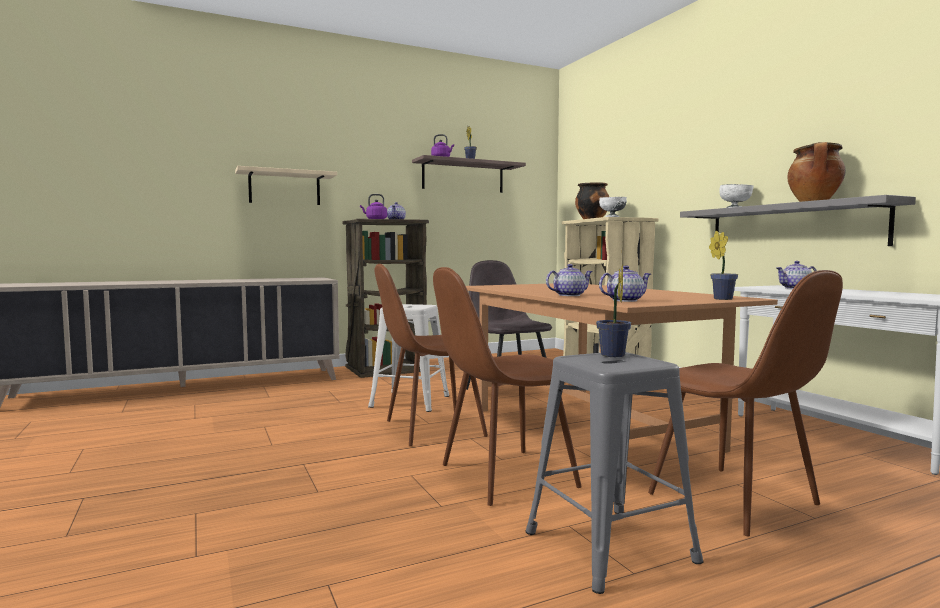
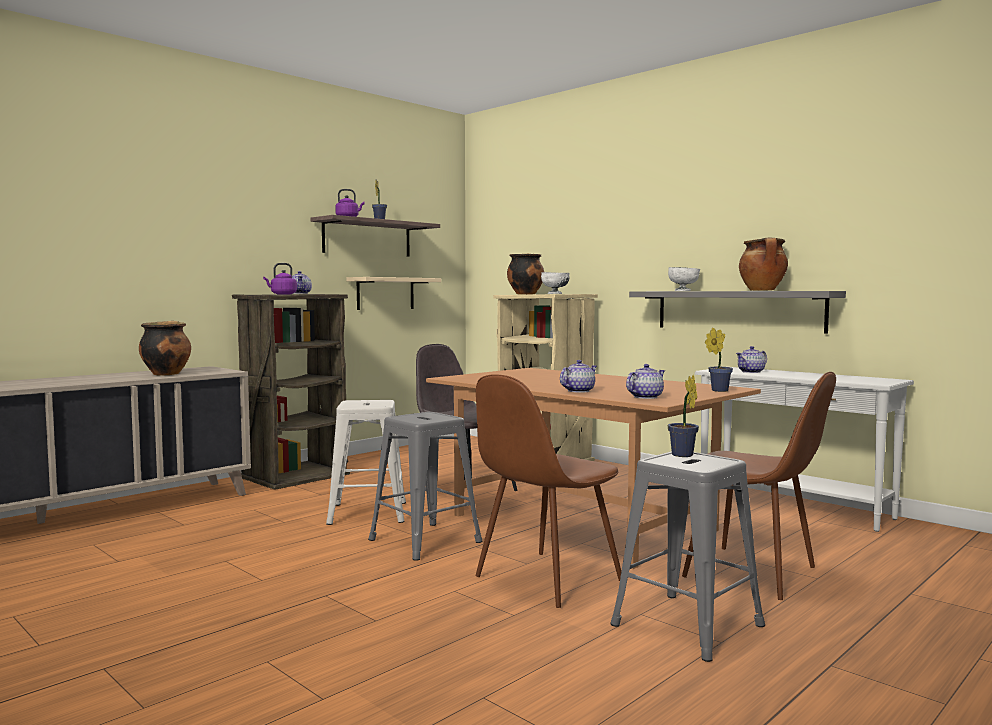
camera: 20 degrees left, 0 degrees up
(276, 279) = (166, 374): none -> cooking pot
(284, 188) = (159, 253): beige shelf -> beige shelf (385, 293)
(431, 429) = (424, 541): brown chair -> grey stool

